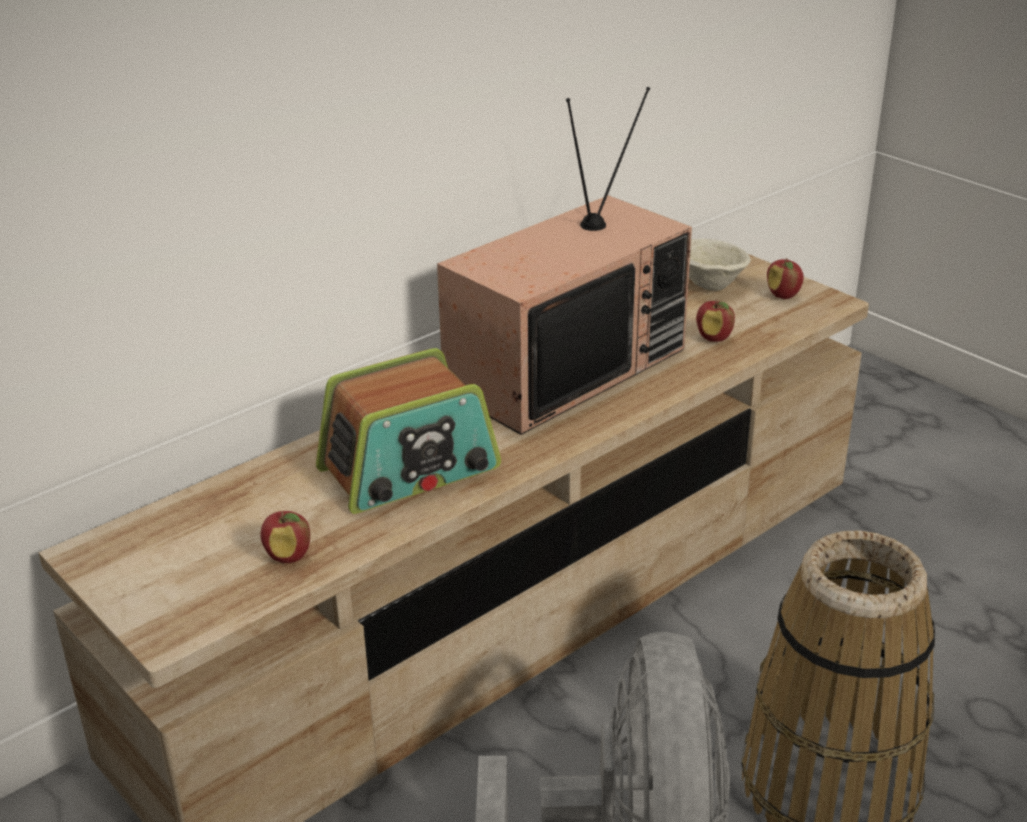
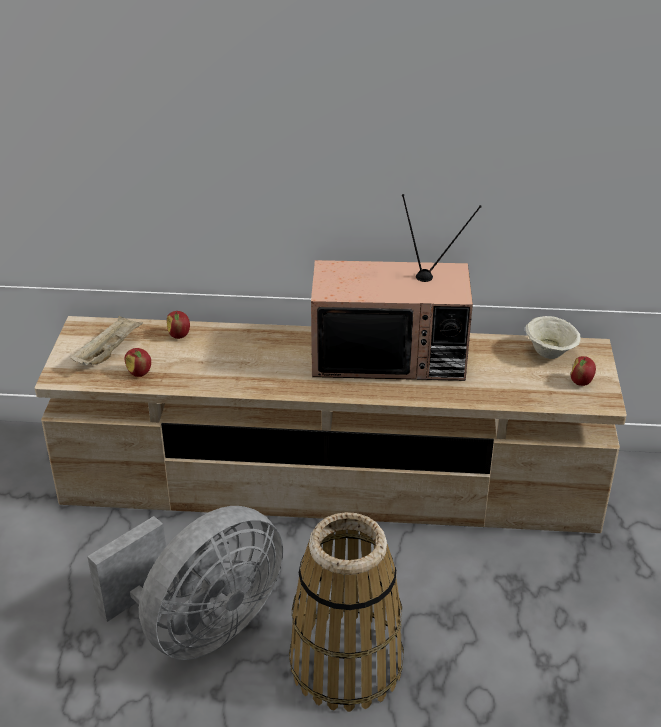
camera: 45 degrees right, 5 degrees up
(192, 559) = (108, 352): none -> beige tray
(410, 469) = (241, 364): radio -> none
(714, 338) = (494, 384): apple -> apple (179, 335)

